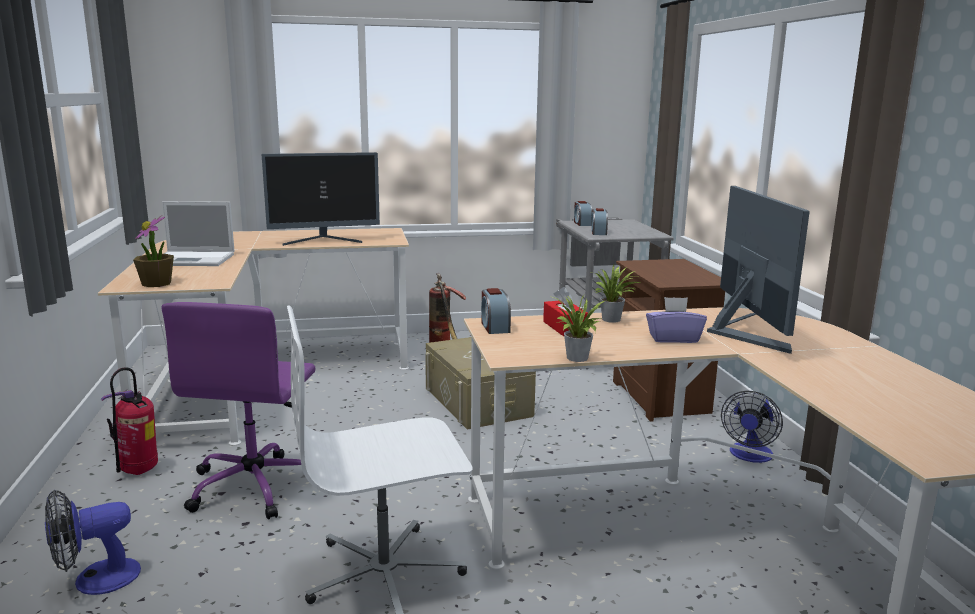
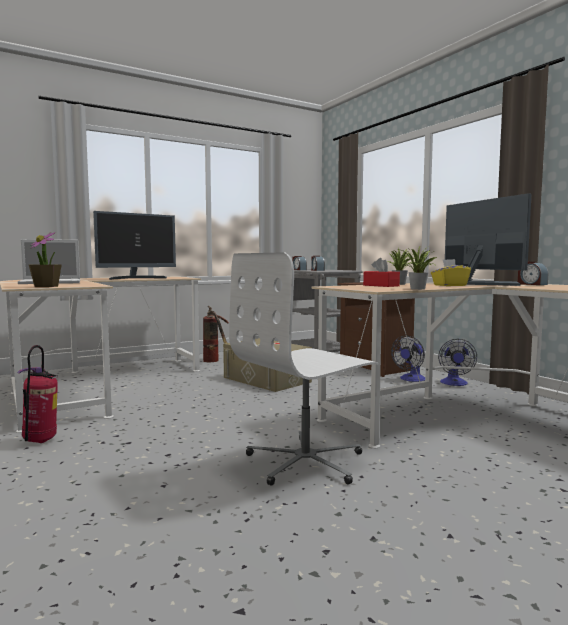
camera: 20 degrees left, 10 degrees down
(95, 580) = (70, 505): fan -> fan (411, 379)
(256, 486) = (153, 435): purple office chair -> none
(494, 327) = (339, 286): alarm clock -> alarm clock (531, 284)
(673, 338) = (449, 285): purple tissue box -> yellow tissue box

